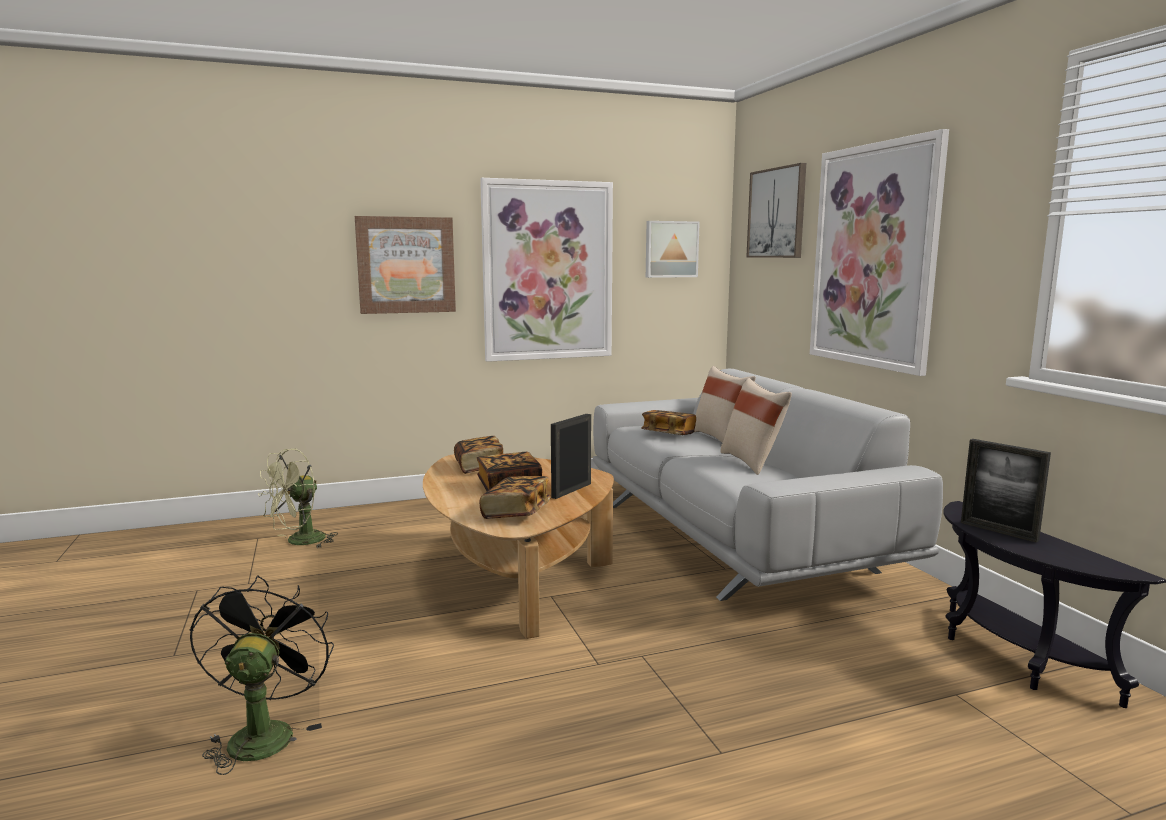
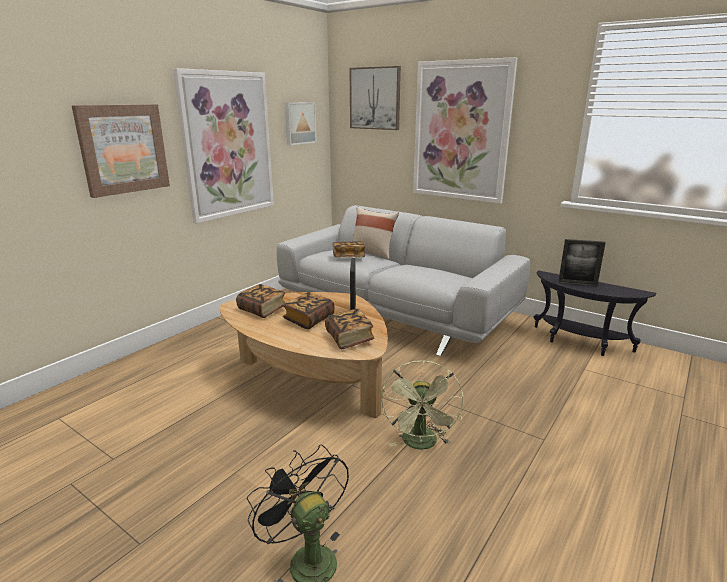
camera: 35 degrees left, 10 degrees up
(299, 542) = (106, 409): green fan -> green fan (421, 444)
(752, 462) = (422, 268): beige pillow -> none

